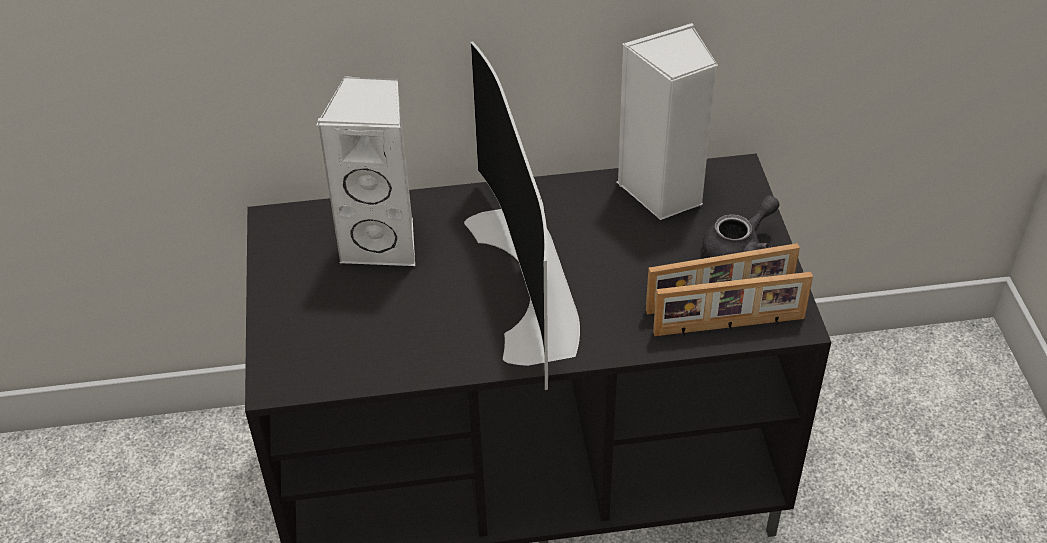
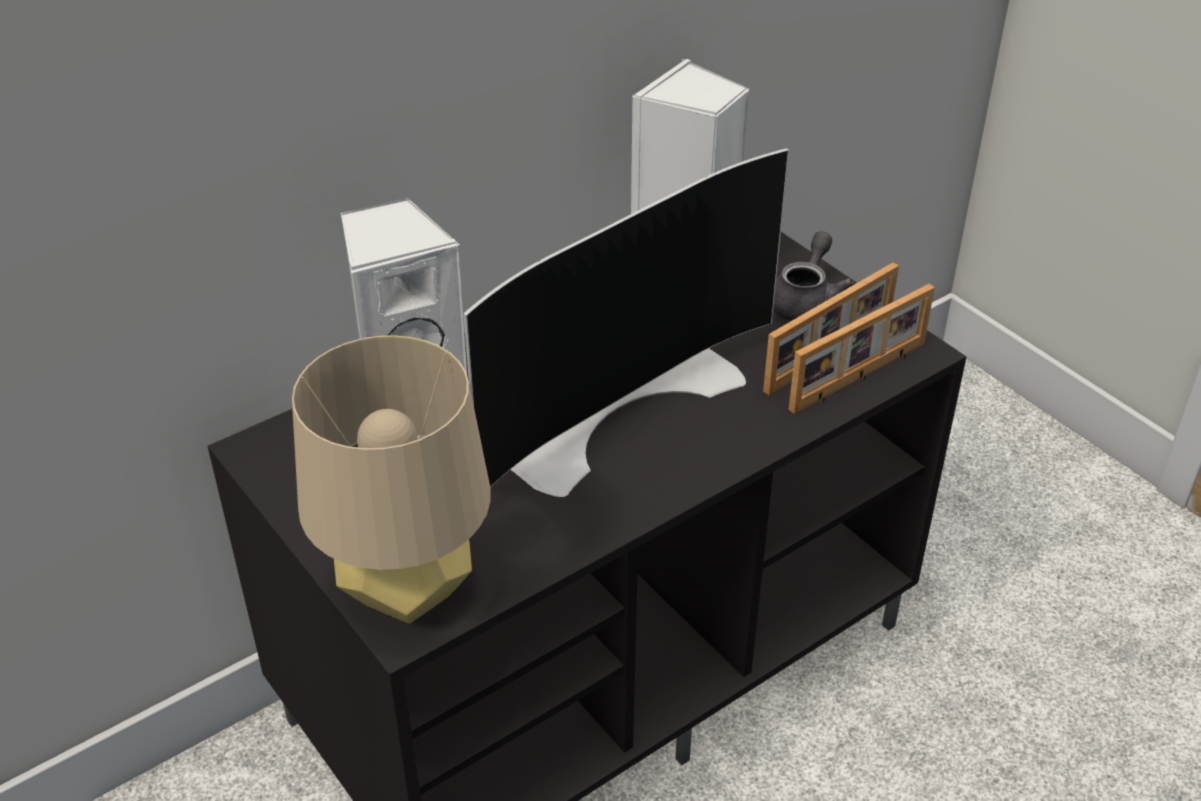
camera: 30 degrees left, 5 degrees down
(295, 359) = (407, 591): none -> beige table lamp
(531, 281) = (618, 406): television -> television turned 90 degrees counterclockwise

